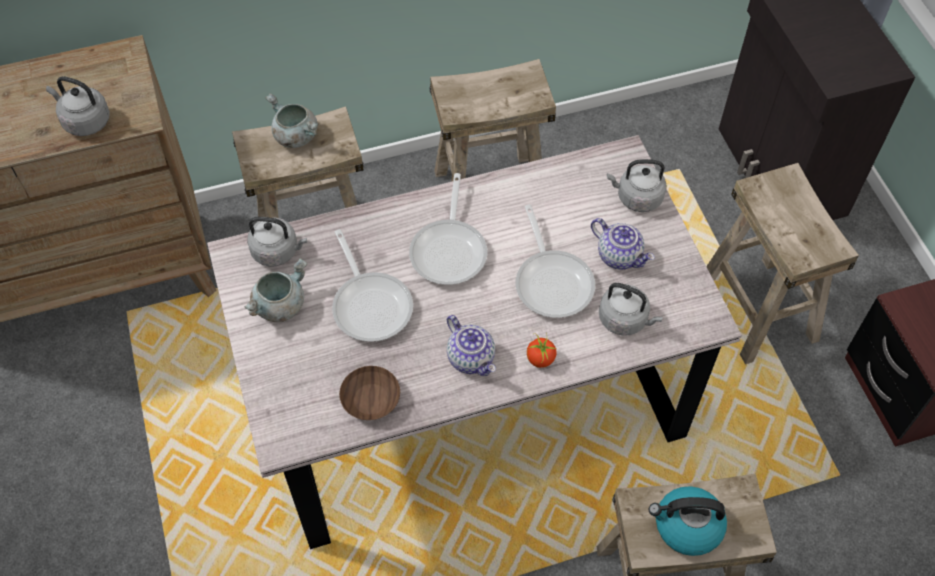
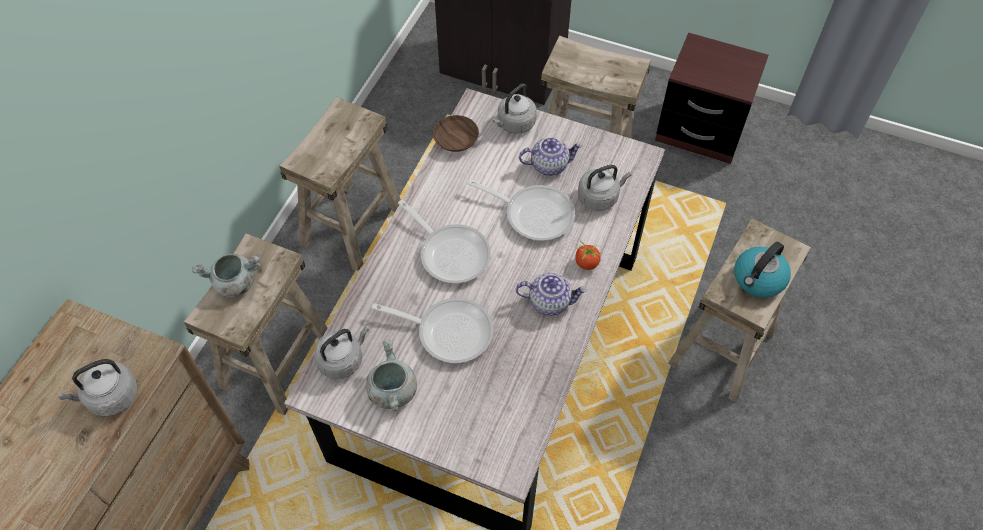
camera: 50 degrees left, 0 degrees up
(371, 401) = (528, 386): brown bowl -> brown bowl (457, 141)

